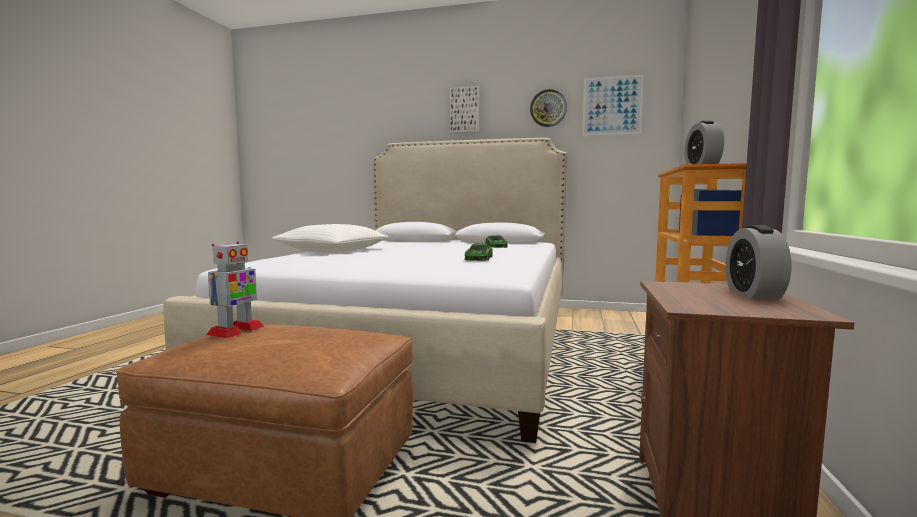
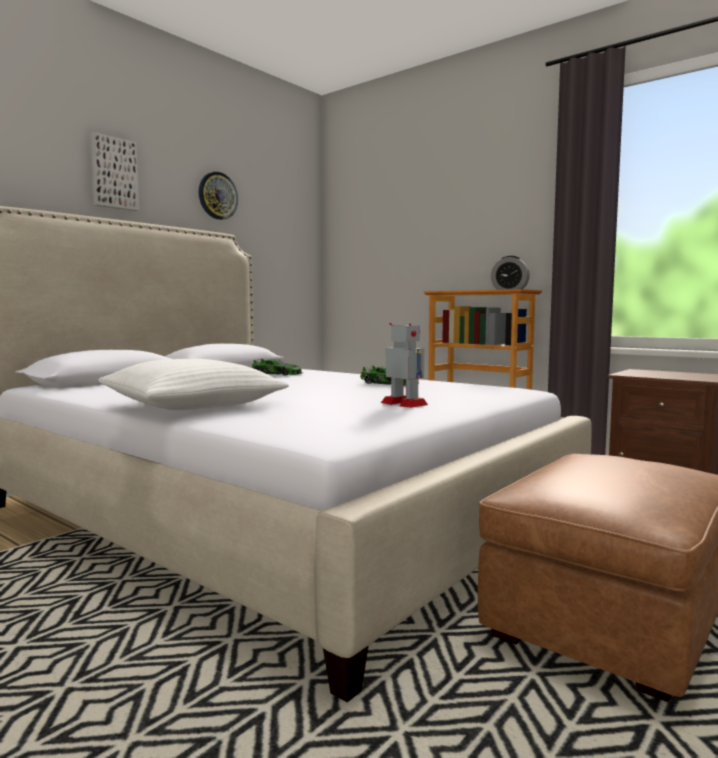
camera: 65 degrees left, 0 degrees up
(235, 331) = (595, 485): toy robot -> toy robot (404, 404)
(612, 105) = (275, 207): picture -> none
(753, 293) = (661, 372): alarm clock -> none

